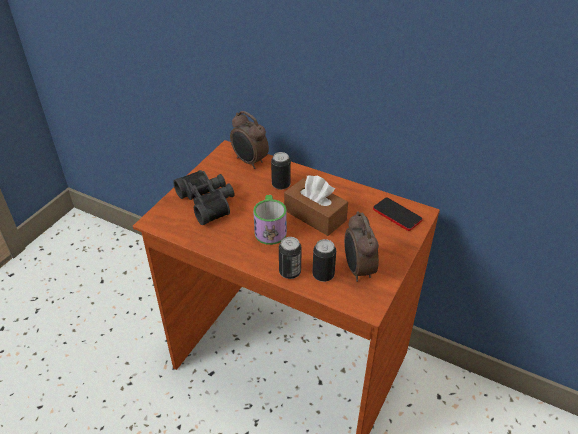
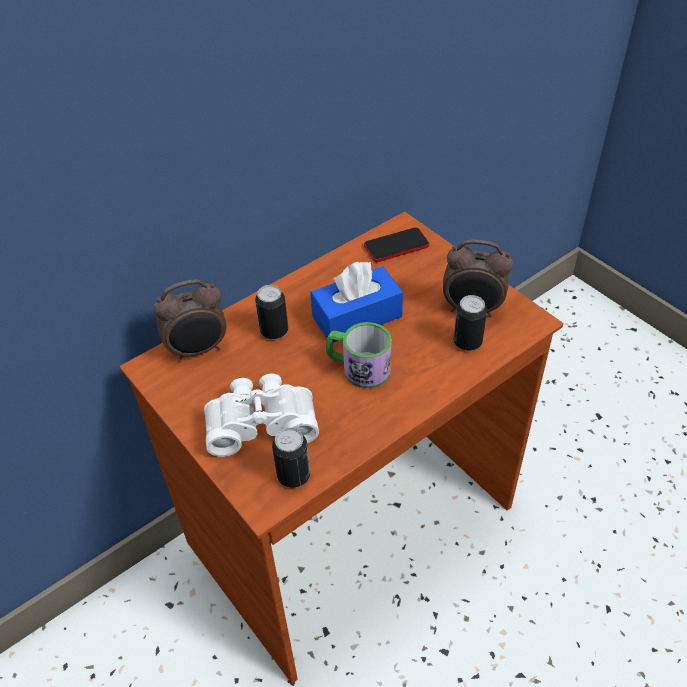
camera: 65 degrees left, 5 degrees up
(208, 202) = (261, 422): black binoculars -> white binoculars
(290, 272) = (449, 372): can -> can (294, 476)
(315, 215) = (357, 316): brown tissue box -> blue tissue box

